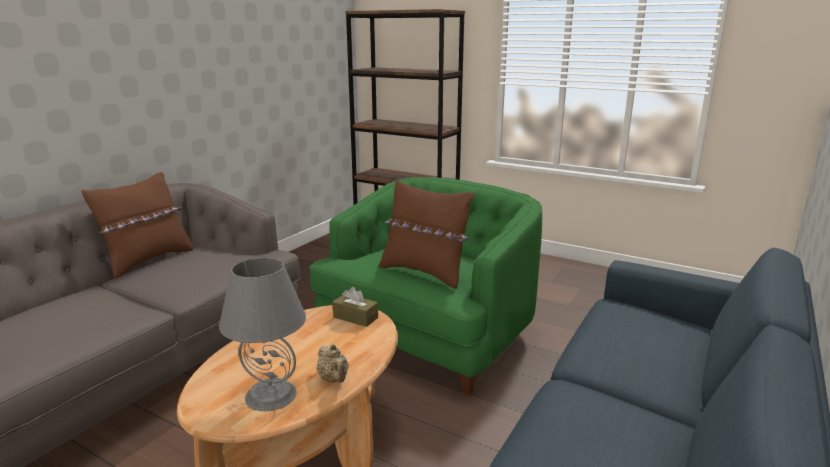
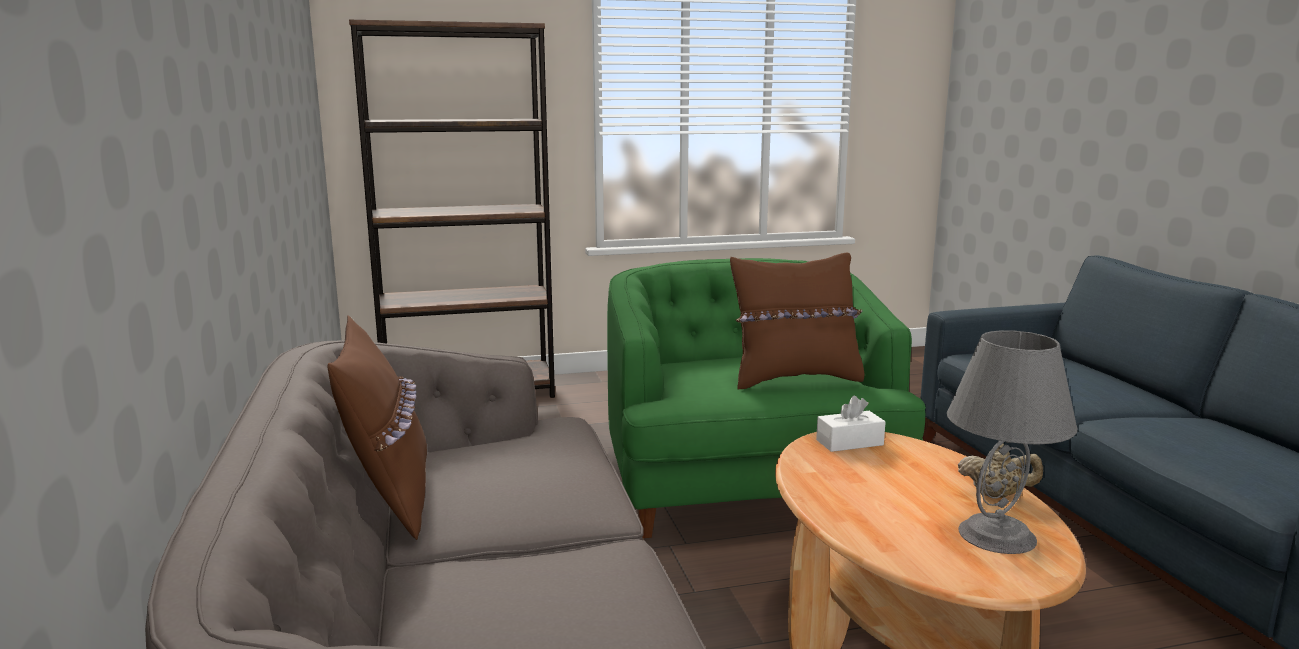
camera: 45 degrees left, 5 degrees down
(355, 317) = (849, 442): brown tissue box -> white tissue box

